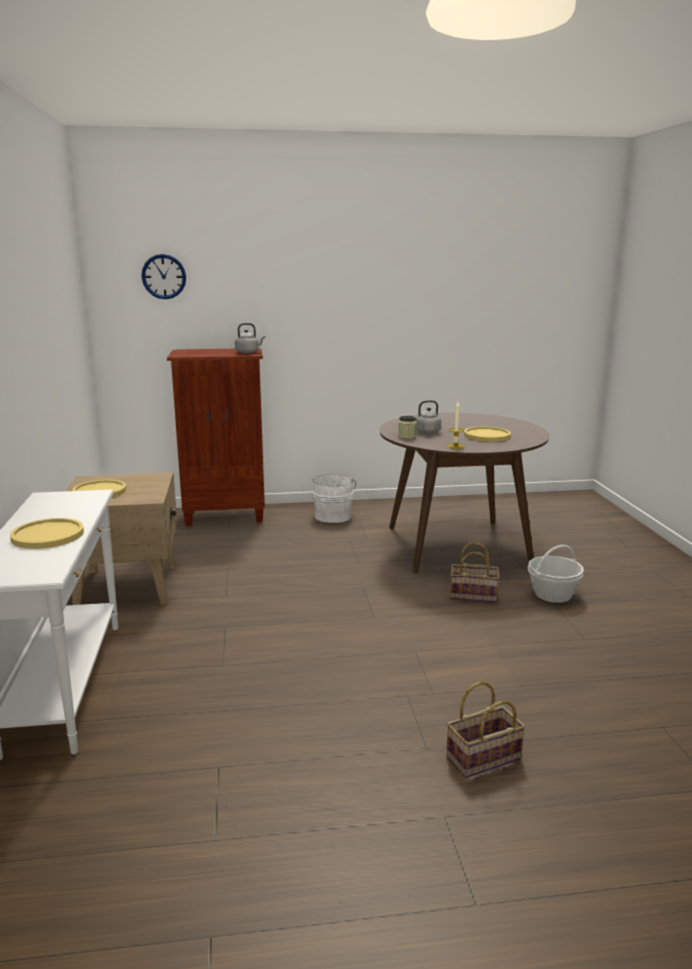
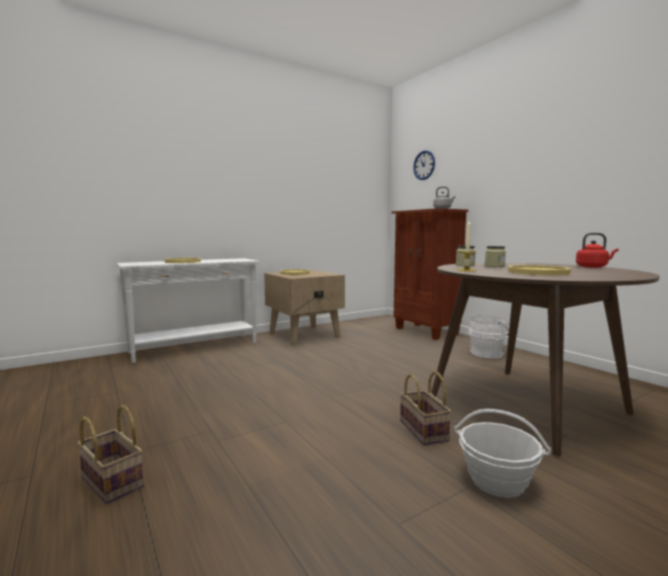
camera: 65 degrees right, 10 degrees down
(426, 432) = (494, 266): grey kettle -> jar
(461, 415) = (593, 267): none -> red kettle

